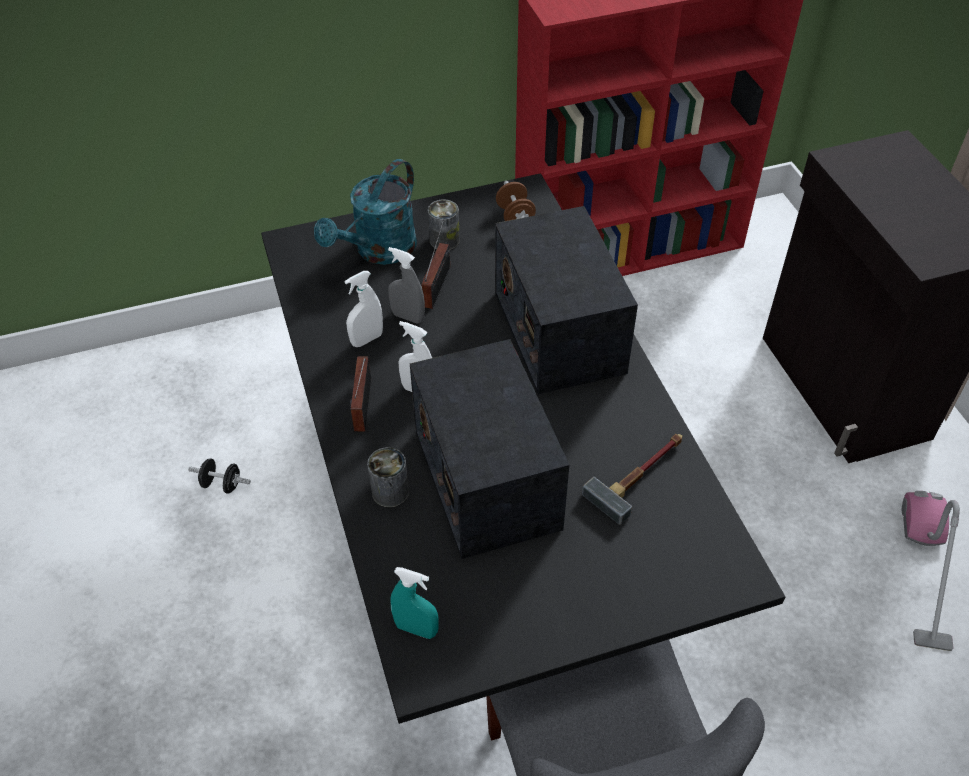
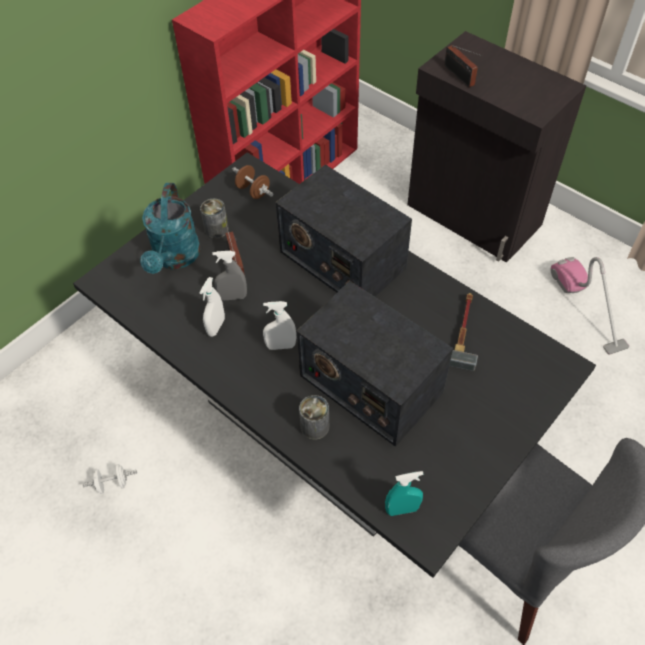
camera: 30 degrees left, 5 degrees up
(222, 484) = (112, 484): black dumbbell -> white dumbbell
(361, 408) = (250, 378): radio -> radio (460, 76)

